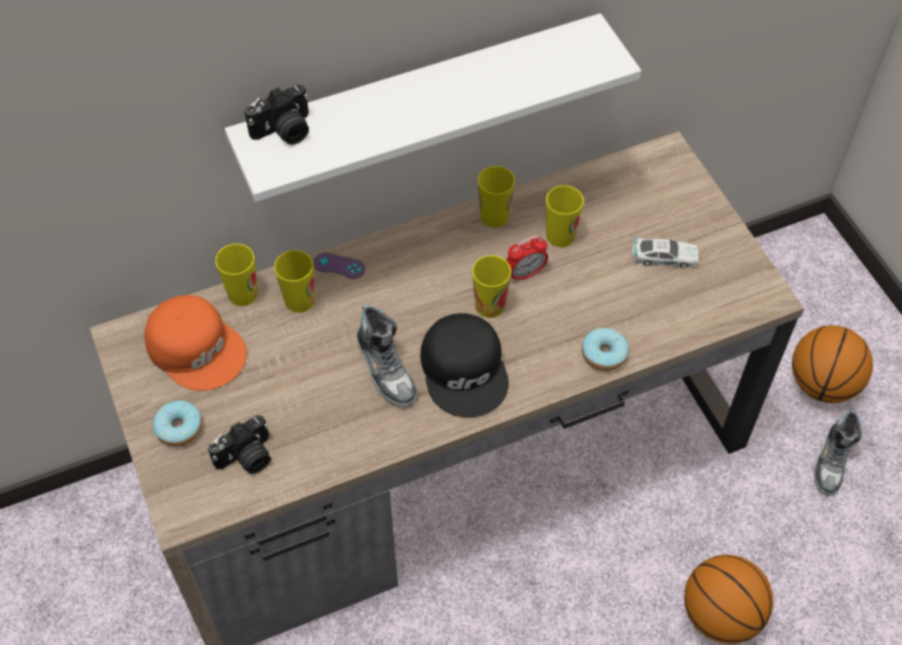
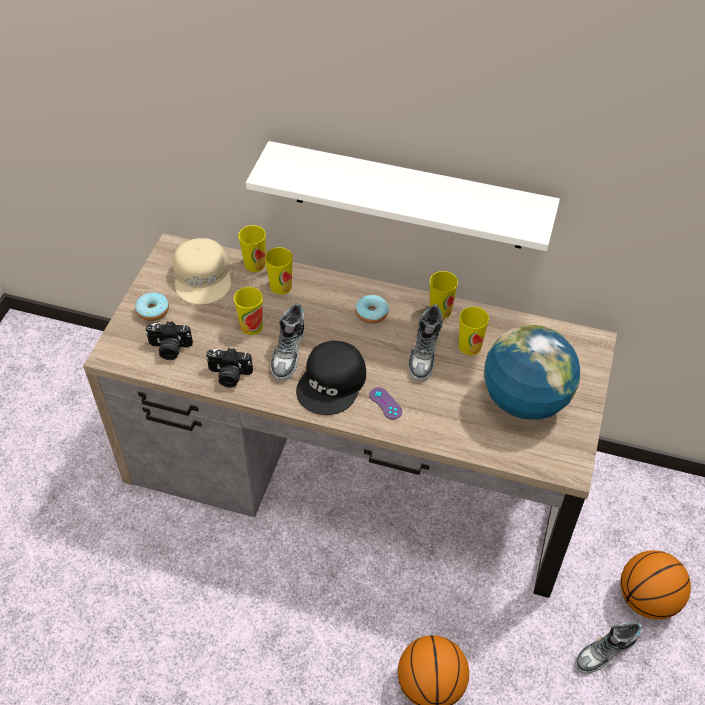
camera: 40 degrees right, 5 degrees down
(197, 347) = (203, 276): orange cap -> beige cap
(284, 131) = (296, 160): camera -> camera (229, 375)
(339, 266) = (321, 282): purple game controller -> purple game controller (385, 403)
(490, 305) = (384, 357): cup -> cup (251, 326)
(525, 273) = (424, 354): alarm clock -> shoe
(604, 354) = (424, 430): donut -> donut (372, 313)
(664, 257) = (524, 400): toy car -> globe

